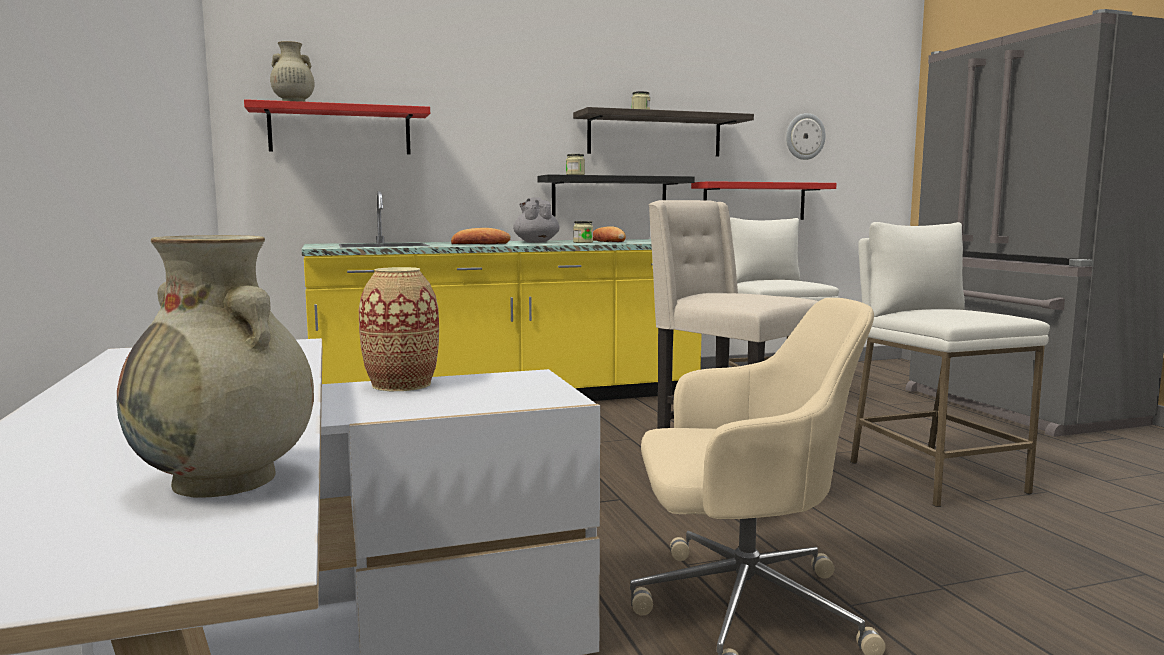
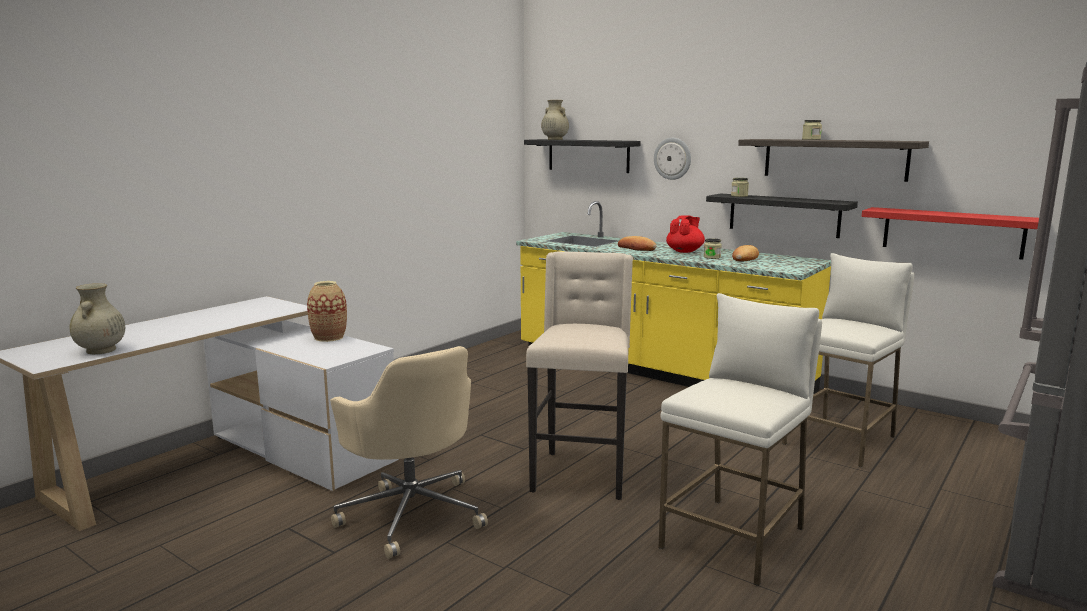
camera: 55 degrees right, 5 degrees up
(340, 130) = (588, 155): red shelf -> black shelf
(536, 242) = (685, 251): grey teapot -> red teapot
(804, 136) = (1035, 161): wall clock -> wall clock (672, 158)

